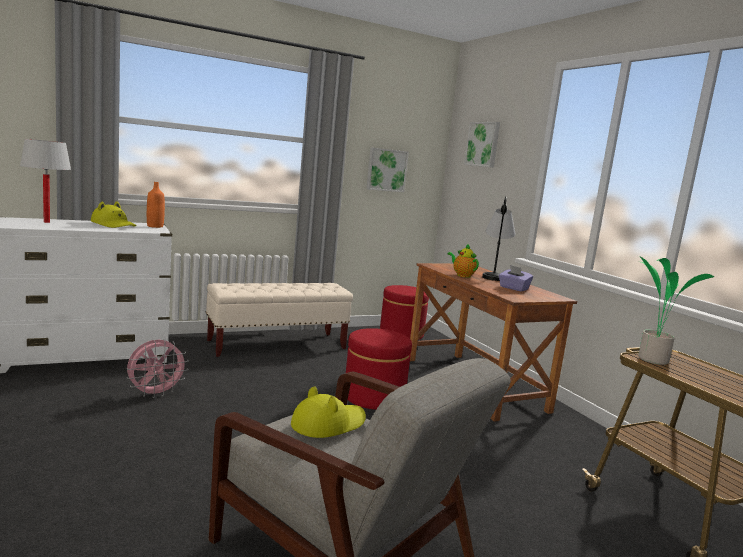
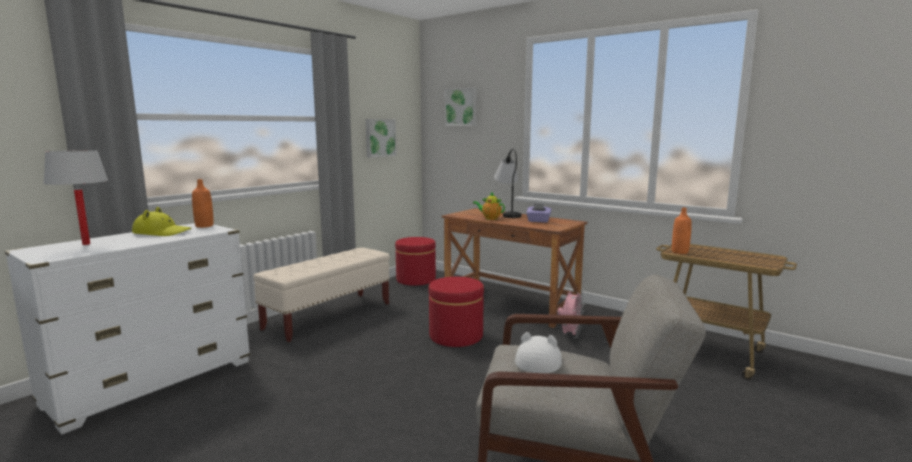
camera: 25 degrees left, 0 degrees up
(155, 394) = (274, 393): pink fan -> pink fan (570, 335)
(328, 424) = (539, 360): yellow hat -> white hat
(650, 360) = (680, 252): potted plant -> orange bottle

